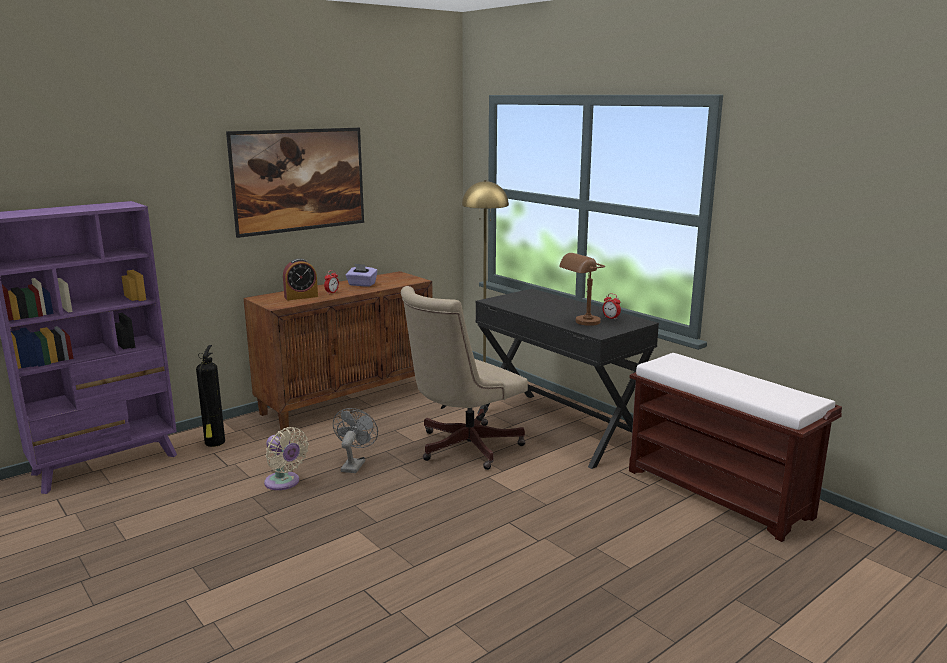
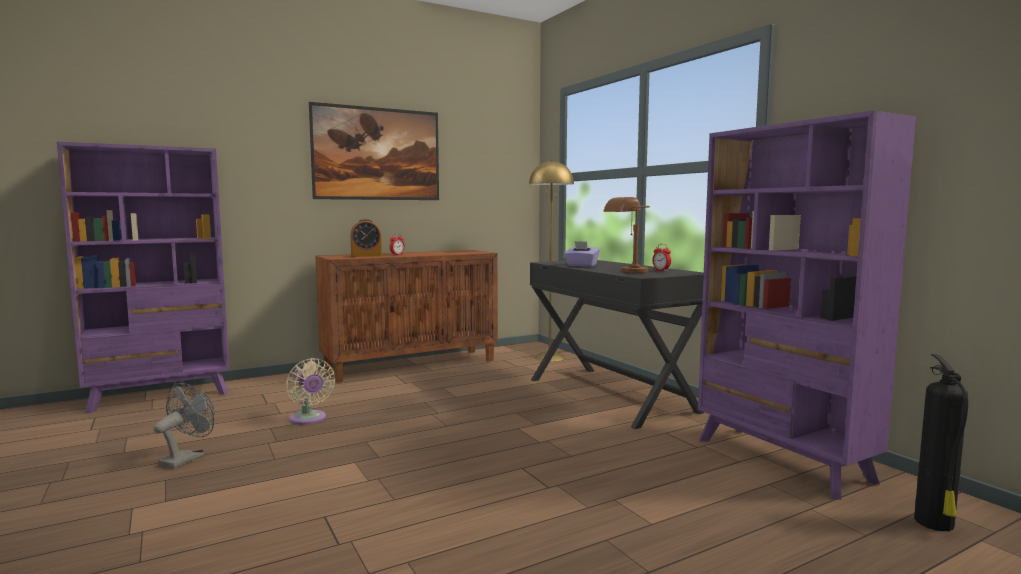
camera: 10 degrees right, 10 degrees down
(214, 443) = (268, 387): fire extinguisher -> fire extinguisher (935, 524)
(354, 464) = (386, 410): grey fan -> grey fan (187, 458)
(361, 284) = (429, 253): purple tissue box -> purple tissue box (581, 265)
(462, 448) = (502, 404): beige office chair -> none
(719, 493) = (782, 460): brown bench -> purple bookcase

